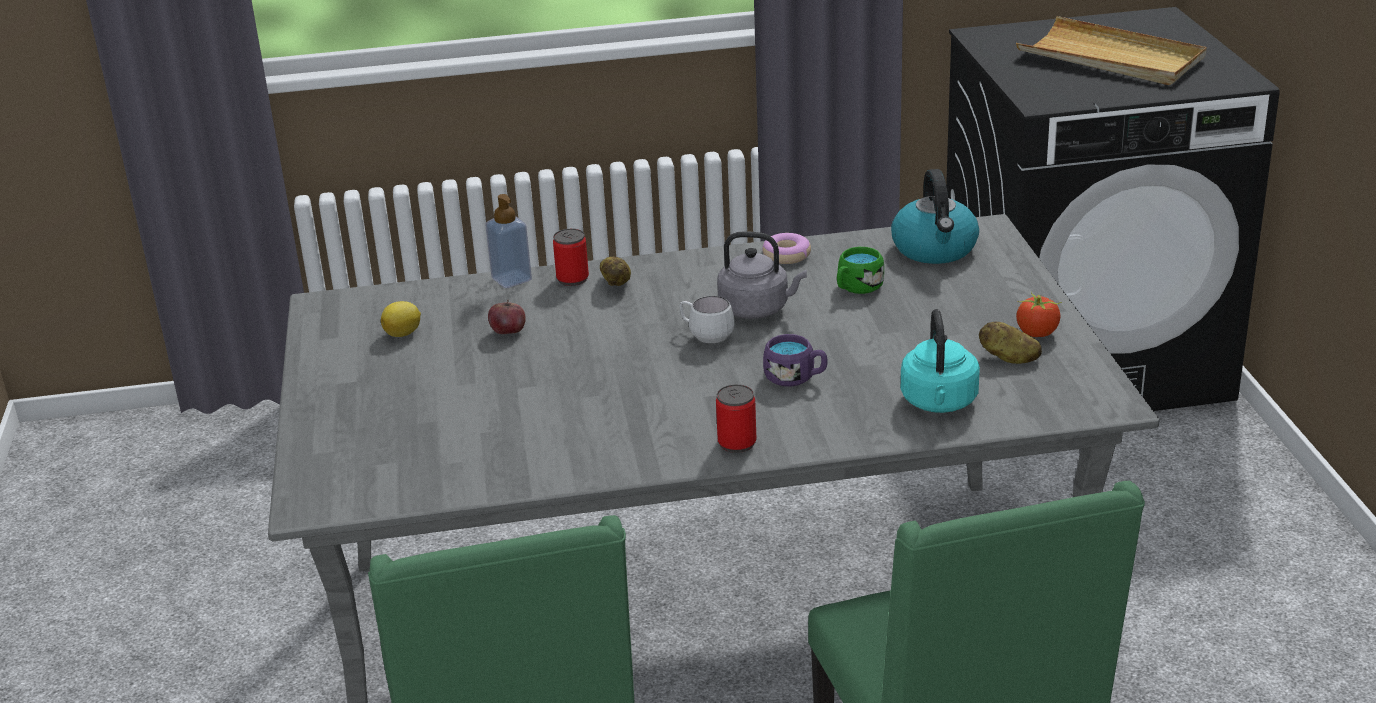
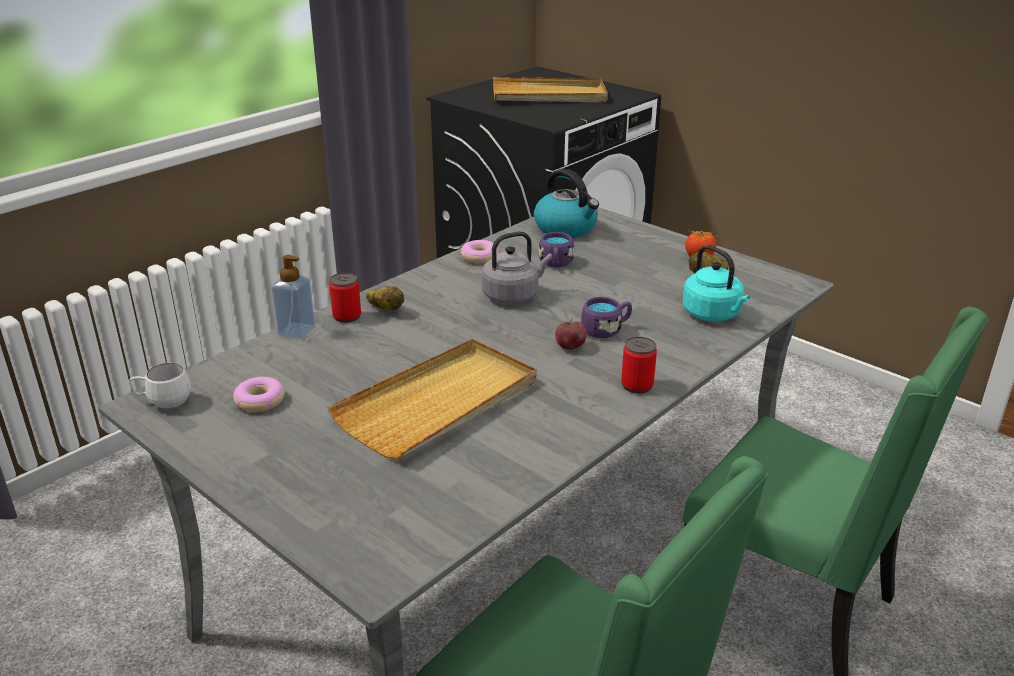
camera: 40 degrees left, 0 degrees up
(404, 333) = (260, 401): lemon -> donut
(508, 332) = (351, 369): apple -> apple (570, 347)
(538, 390) = (439, 403): none -> beige tray
(705, 336) = (505, 323): white mug -> white mug (163, 402)
(856, 288) = (555, 264): green mug -> purple mug

